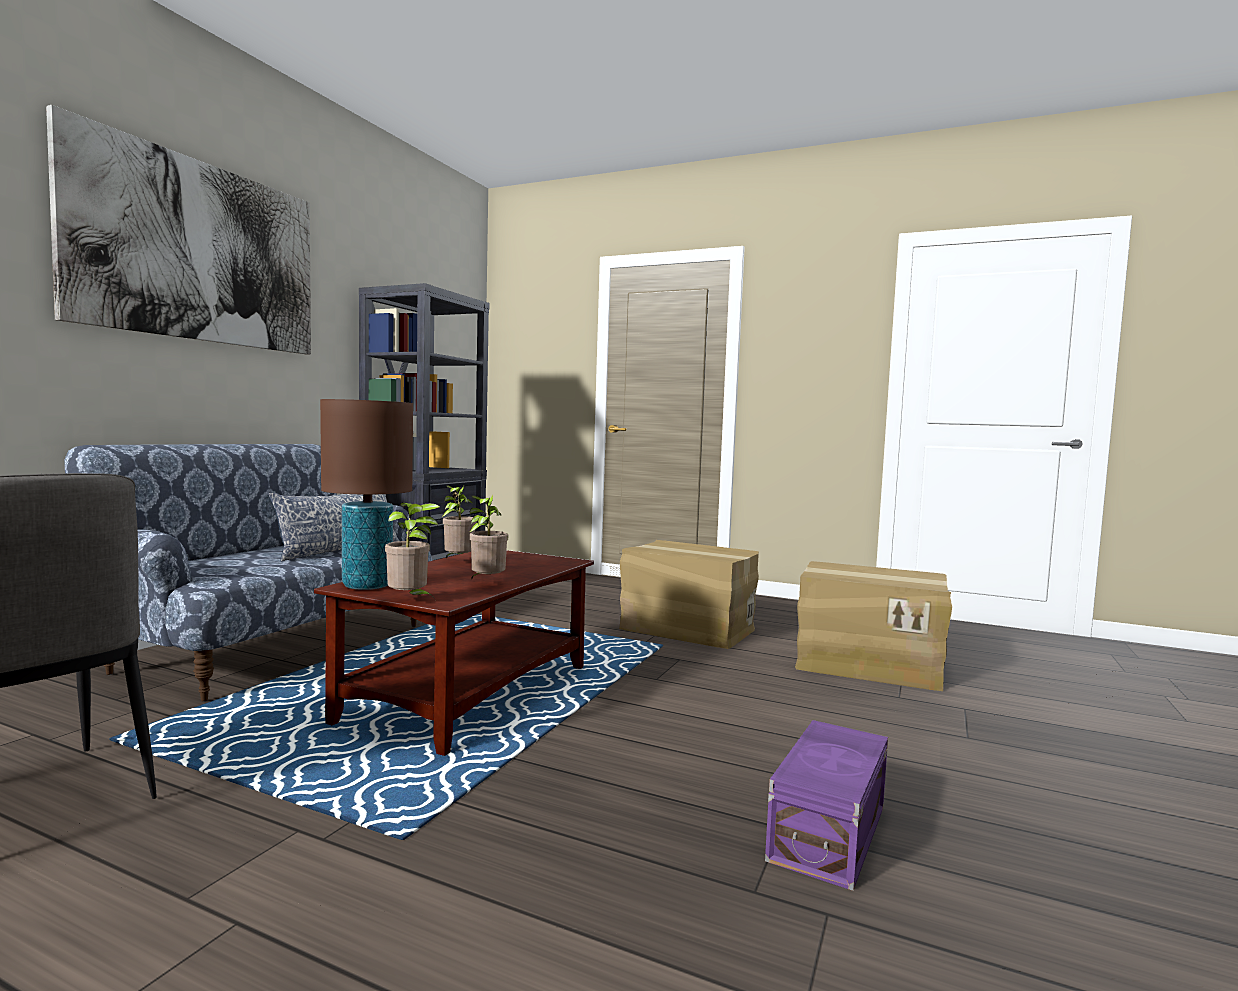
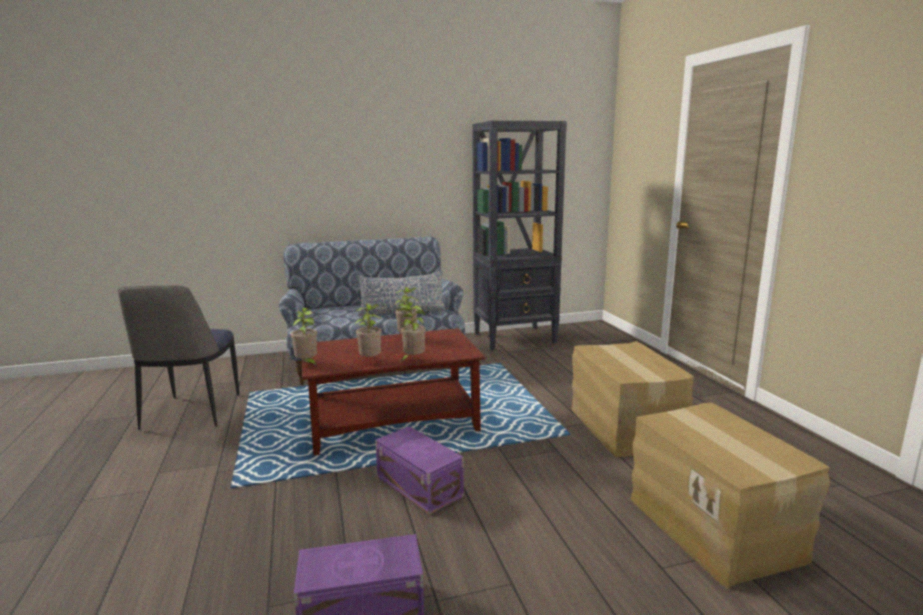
camera: 50 degrees right, 10 degrees up
(199, 252) = (355, 126): picture -> none
(367, 586) = (322, 347): brown table lamp -> none
(532, 574) = (412, 359): none -> potted plant
(633, 727) = (419, 485): none -> purple storage box

